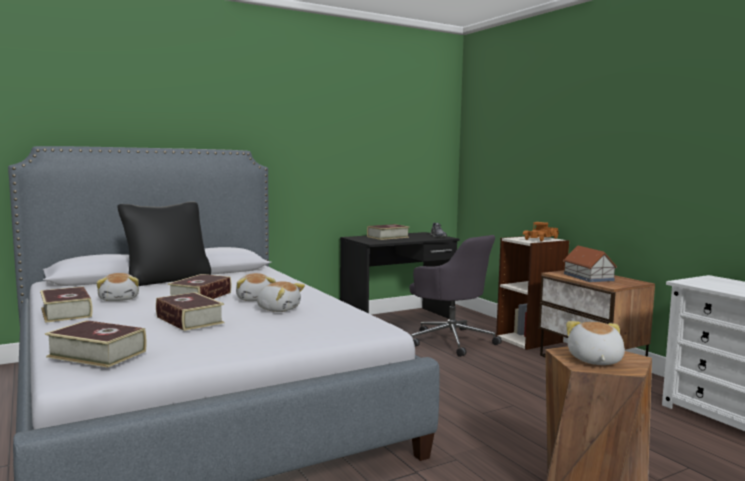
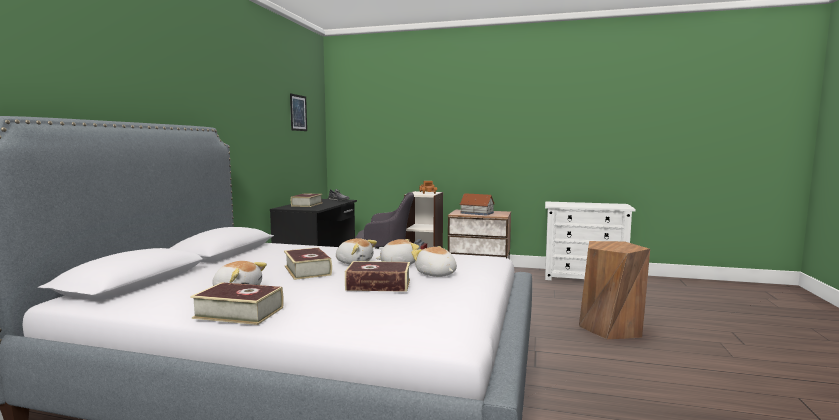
camera: 45 degrees left, 0 degrees up
(97, 354) = (424, 322): book -> none
(167, 280) = (211, 268): black pillow -> none
(403, 131) = (298, 113): none -> picture
(594, 360) = (618, 247): plush toy -> plush toy (436, 274)

